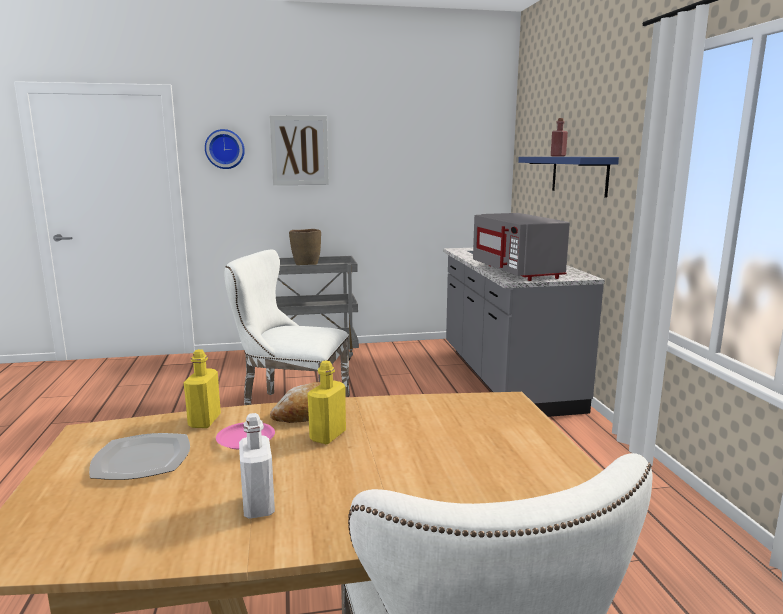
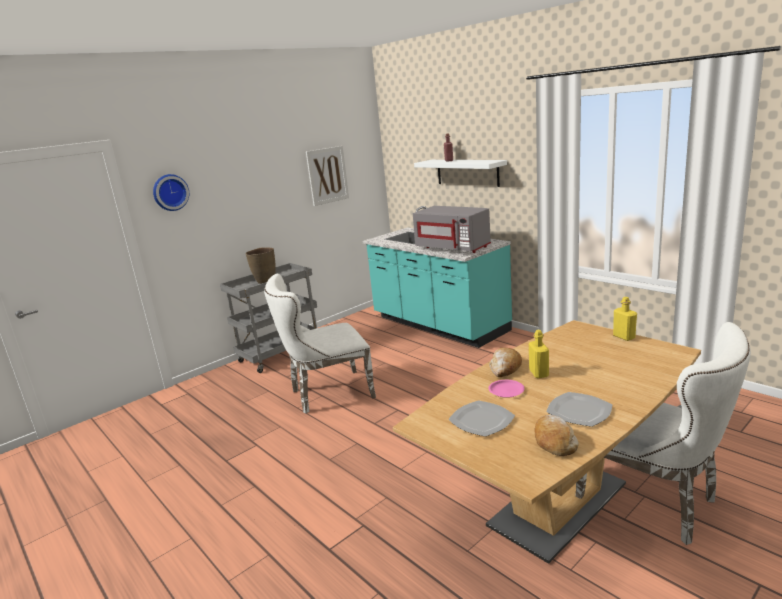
camera: 30 degrees left, 5 degrees up
(138, 529) = (554, 441): none -> bread
(204, 421) = (464, 392): yellow bottle -> yellow bottle (624, 337)
(258, 506) = (579, 411): white bottle -> plate
(299, 150) = (233, 182): picture -> picture (327, 175)
(506, 378) = (438, 325): grey counter -> turquoise counter
(579, 175) = (467, 172): blue shelf -> white shelf

